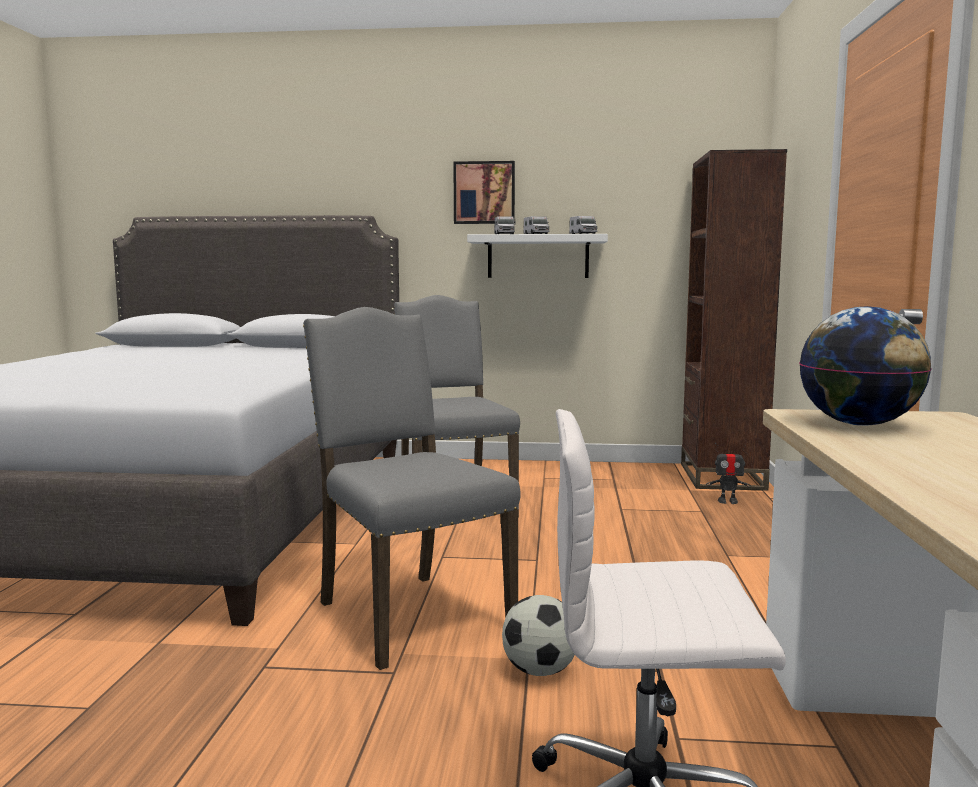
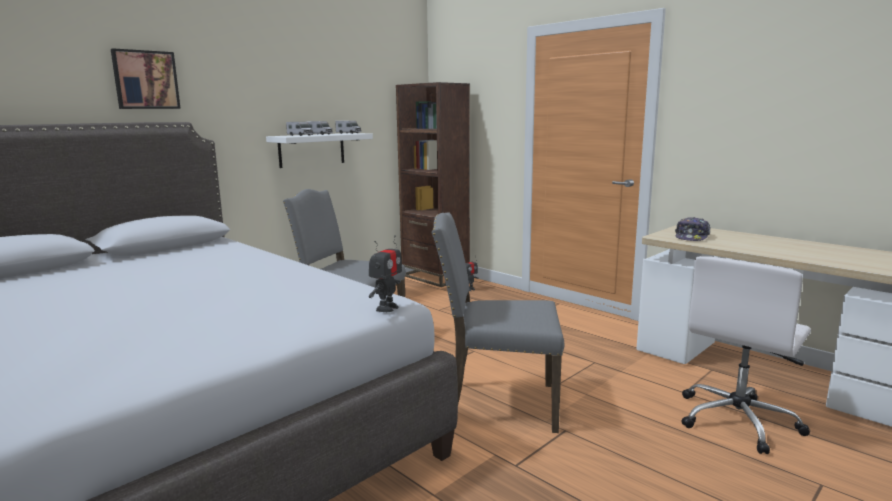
camera: 50 degrees left, 5 degrees up
(192, 399) = (387, 308): none -> toy robot
(484, 193) = (271, 102): picture -> picture (145, 80)
(540, 670) = (601, 396): football -> none
(859, 424) = (692, 237): globe -> cap

